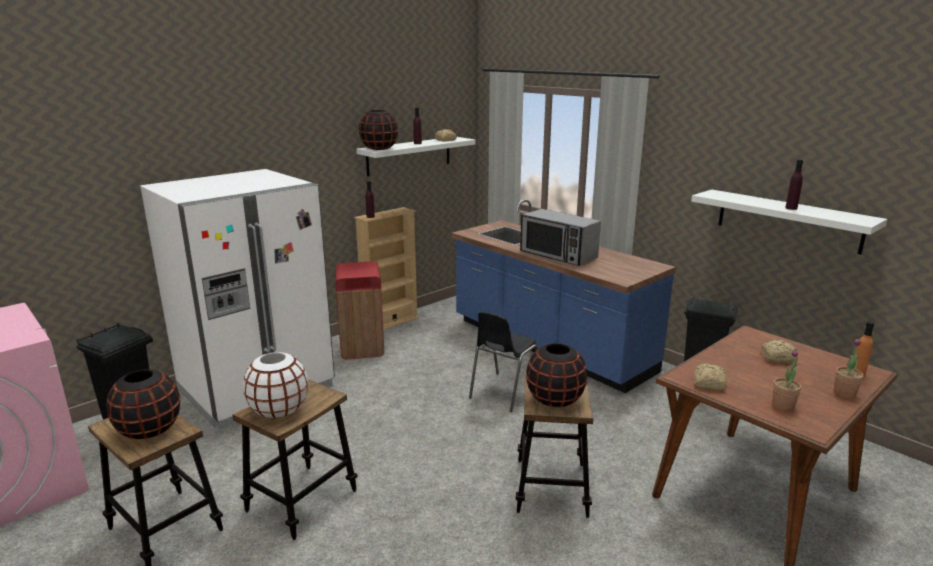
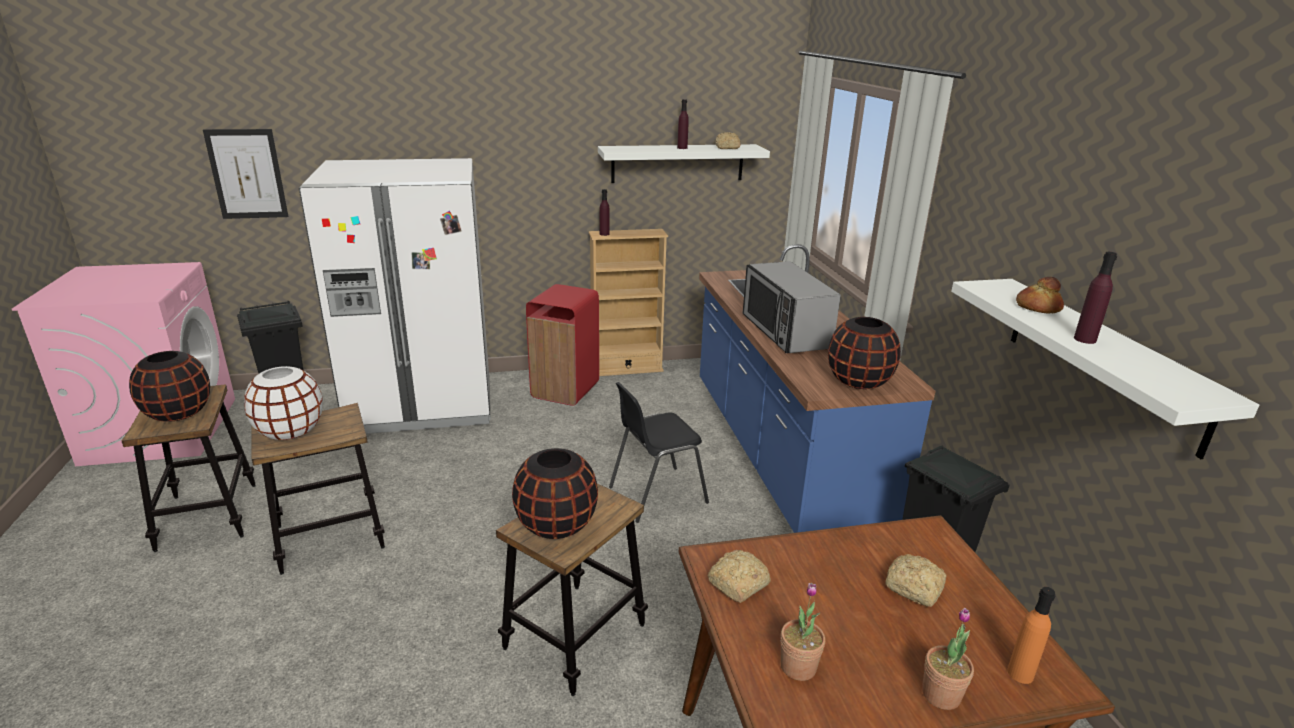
camera: 30 degrees right, 5 degrees up
(61, 208) = (247, 174): none -> picture
(379, 148) = (621, 149): black vase -> black vase (858, 382)
(748, 199) = (1037, 307): none -> bread

